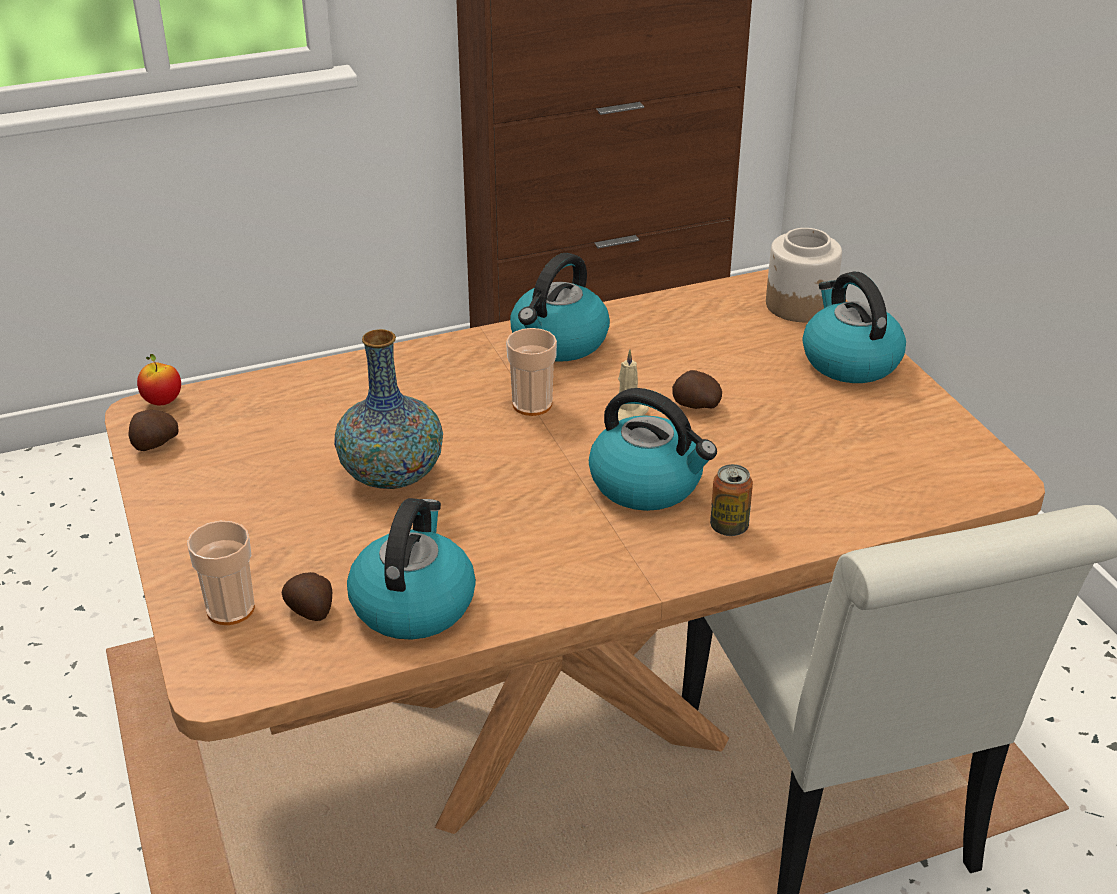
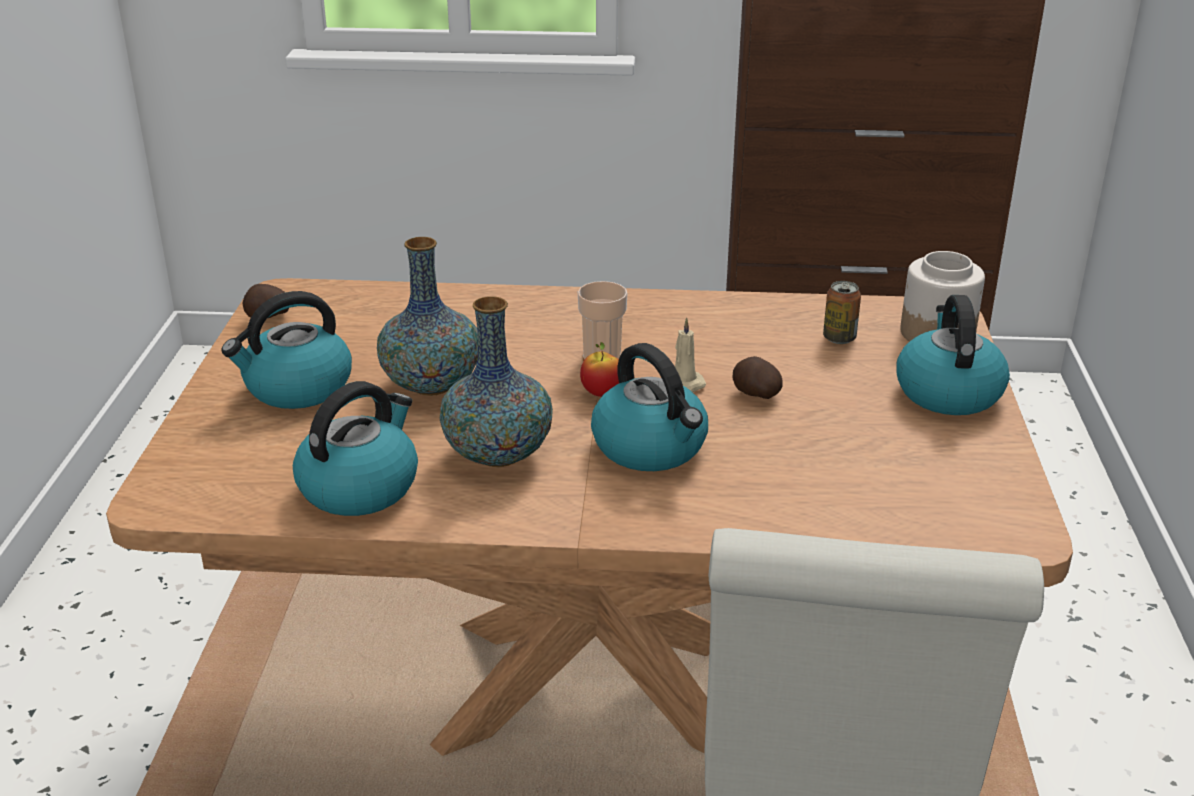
camera: 25 degrees right, 5 degrees down
(162, 401) = (302, 287): apple -> apple (602, 393)
(230, 609) = (214, 450): cup -> none
(311, 611) = (273, 469): potato -> none
(517, 530) = (498, 454): none -> vase
(559, 342) = (671, 315): kettle -> kettle (297, 388)
(729, 527) = (697, 503): can -> can (839, 338)

